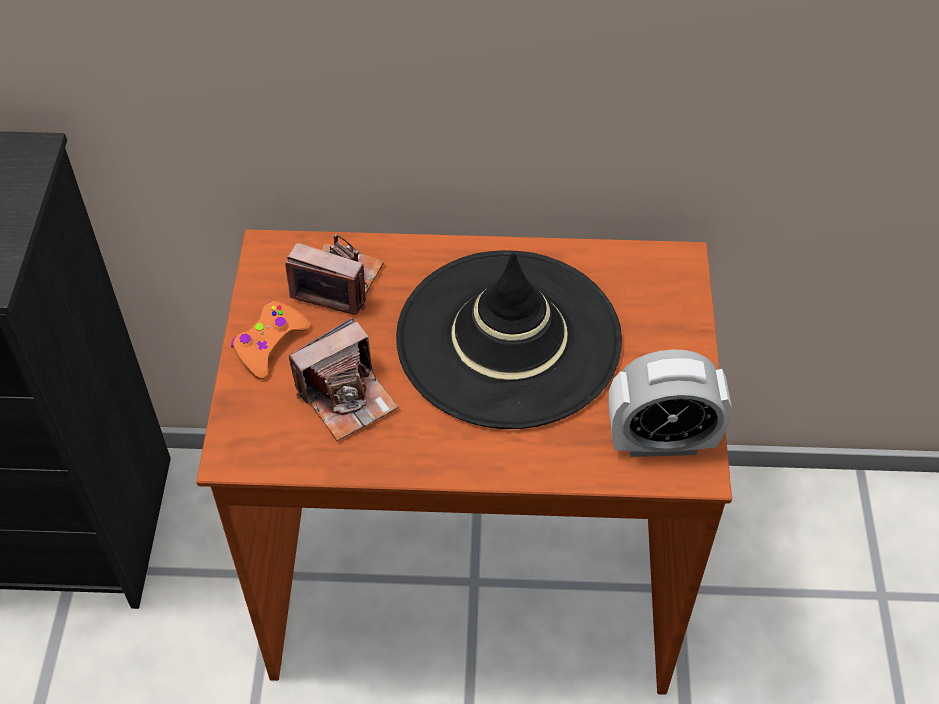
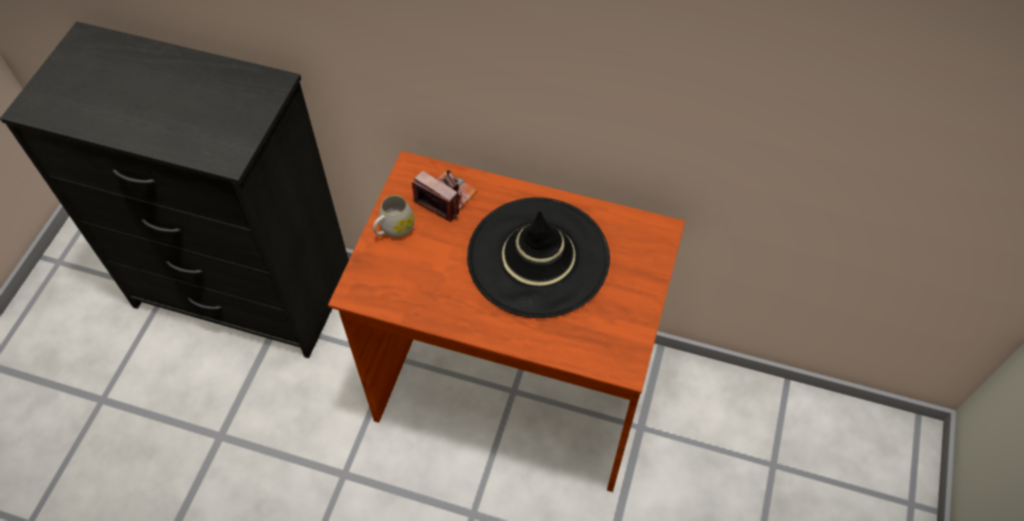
camera: 15 degrees right, 5 degrees up
(270, 345) = (394, 229): orange game controller -> white mug
(347, 397) = (429, 273): camera -> none
(661, 441) = (610, 345): alarm clock -> none

